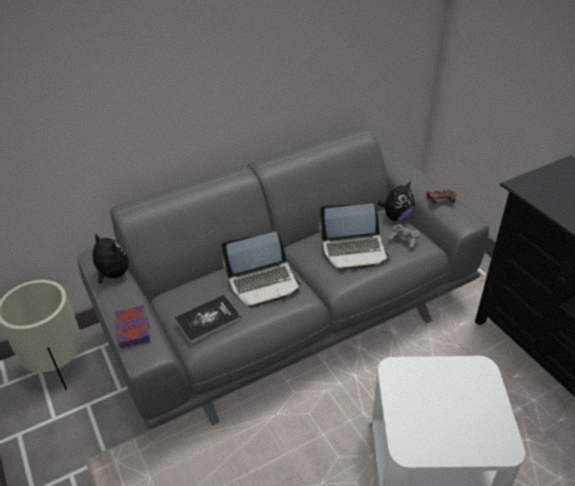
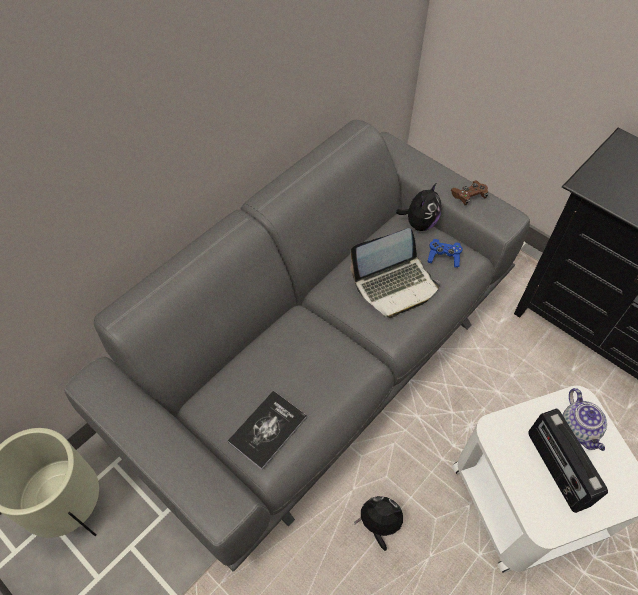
camera: 20 degrees left, 15 degrees up
(112, 275) = (126, 406): plush toy -> plush toy (379, 524)
(134, 329) = (191, 478): purple book -> none
(263, 283) = (311, 359): laptop -> none
(404, 240) = (443, 257): grey game controller -> blue game controller
(436, 411) = (556, 469): none -> radio
(471, 388) = (579, 429): none -> teapot

